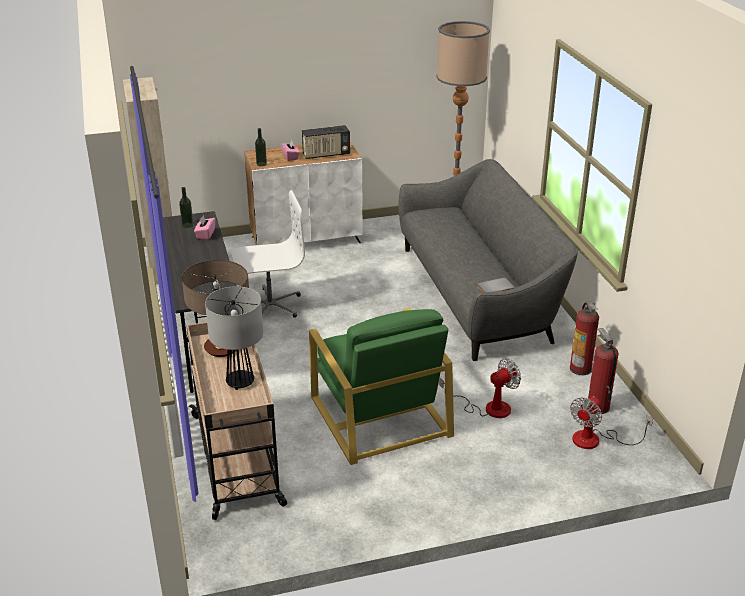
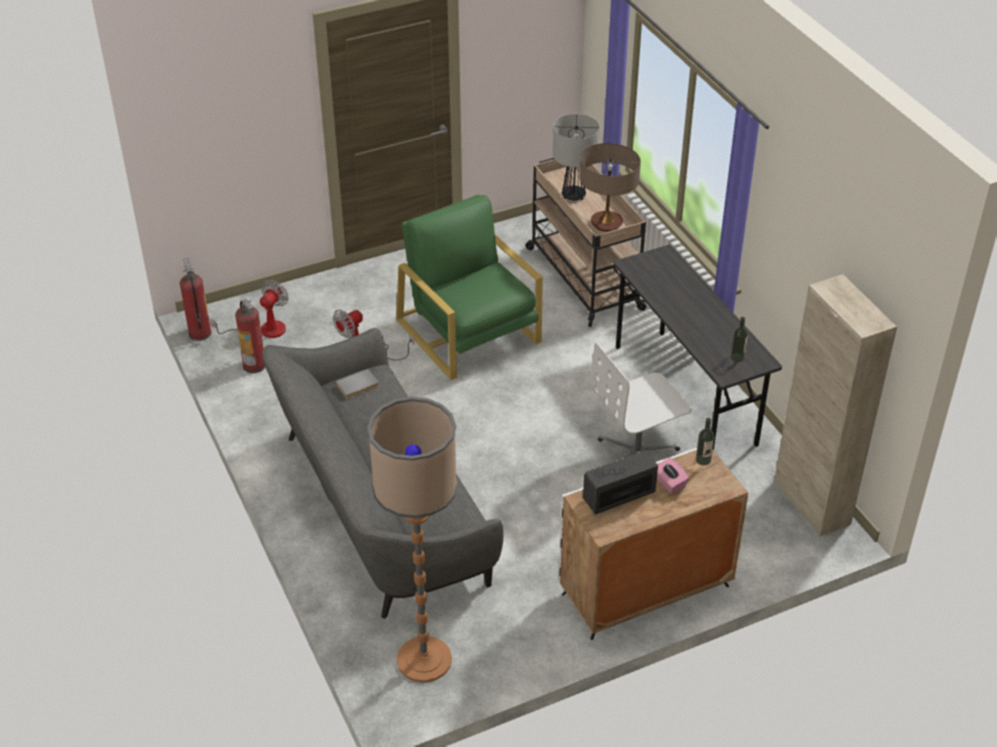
camera: 170 degrees right, 10 degrees up
(205, 234) = (705, 344): pink tissue box -> none
(580, 368) = (264, 408): fire extinguisher -> fire extinguisher (199, 333)

